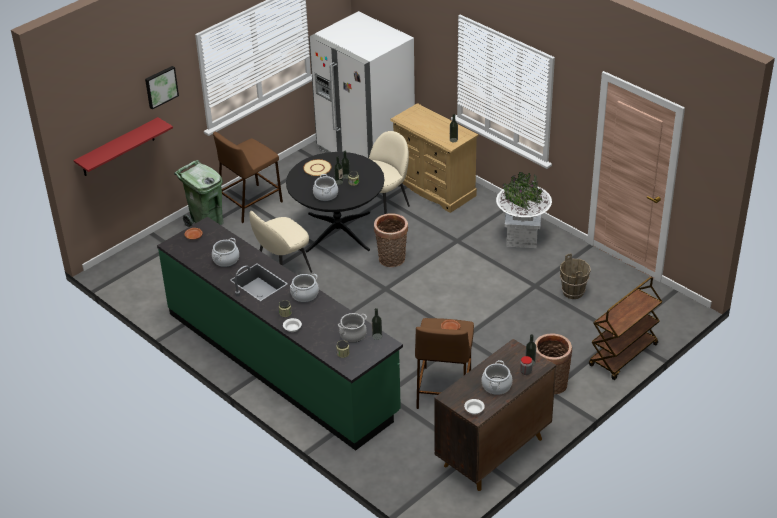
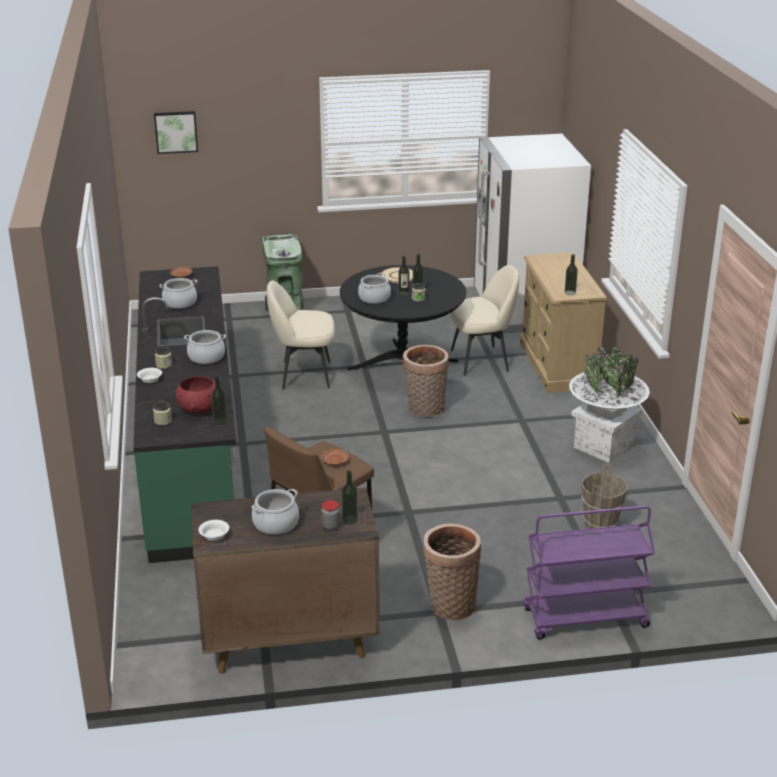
camera: 35 degrees right, 10 degrees down
(118, 147) = (192, 177): red shelf -> none
(160, 86) = (261, 124): picture -> picture (176, 131)
(250, 203) = (349, 312): brown stool -> none
(353, 334) = (198, 409): cooking pot -> red bowl
(623, 356) = (584, 619): brown cart -> purple cart

